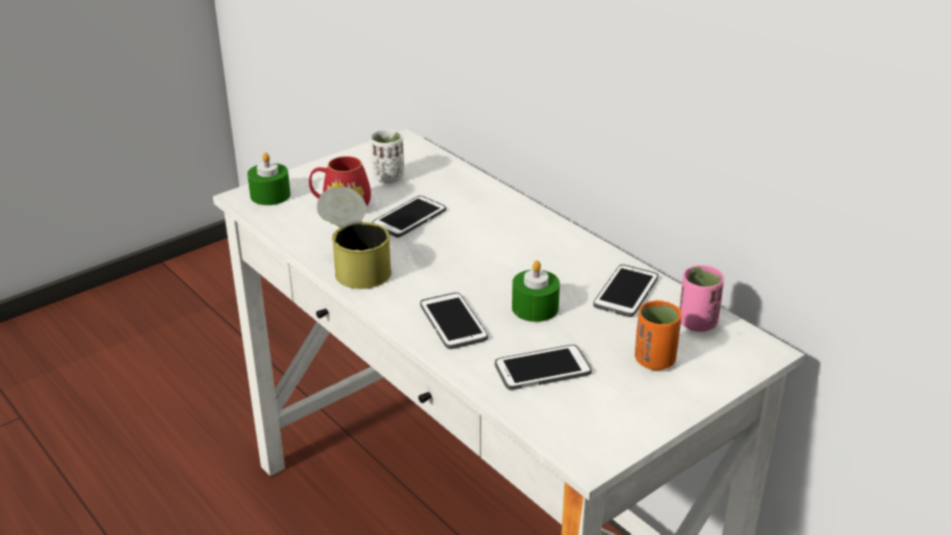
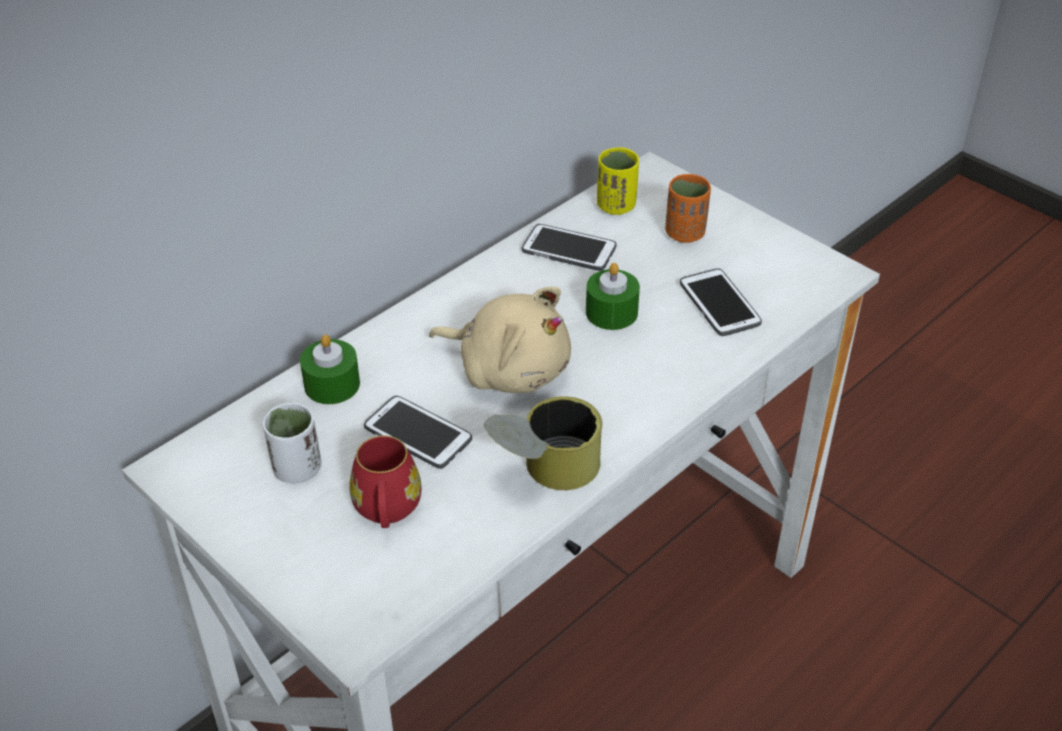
camera: 95 degrees left, 10 degrees up
(270, 195) = (350, 605): green candle -> green candle (332, 384)
(453, 322) = (652, 373): phone -> none
(470, 256) = (509, 369): none -> beige plush toy
(697, 323) = (616, 206): pink cup -> yellow cup

